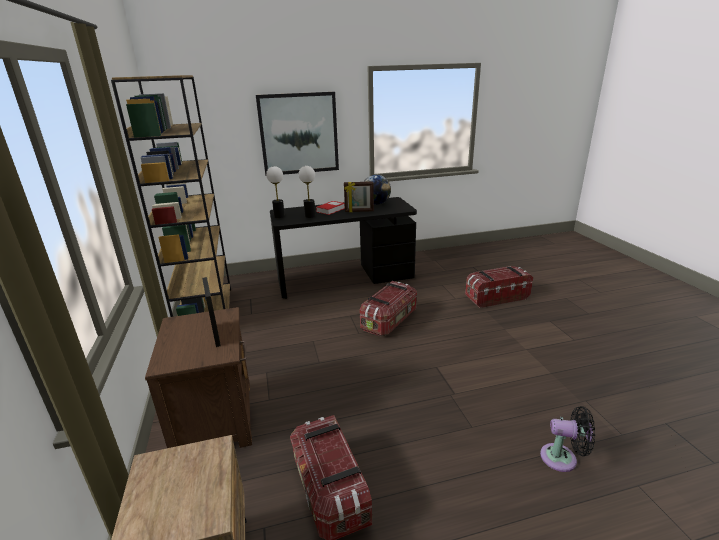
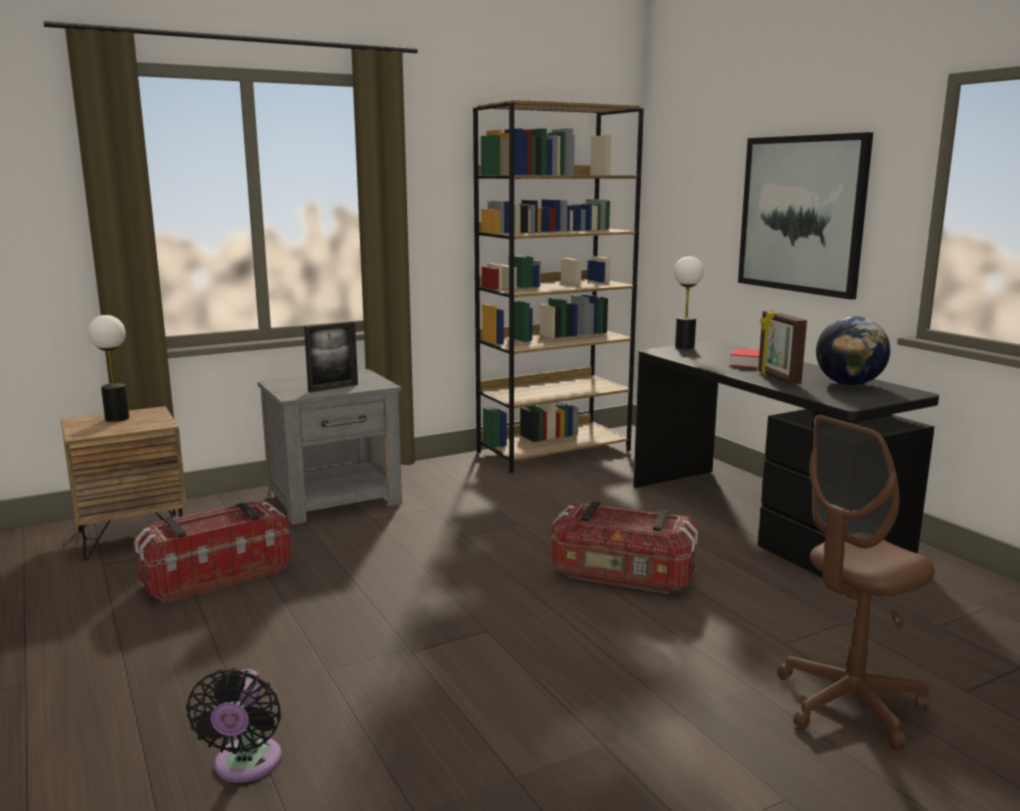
camera: 75 degrees right, 10 degrees down
(216, 417) = (336, 500): brown nightstand -> grey nightstand
(310, 216) = (707, 358): table lamp -> table lamp (117, 418)
(496, 297) = (849, 704): storage box -> brown office chair

